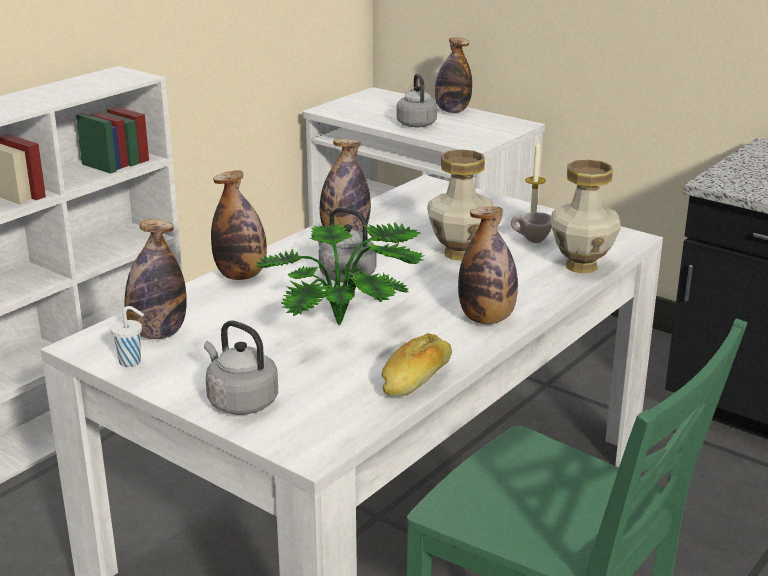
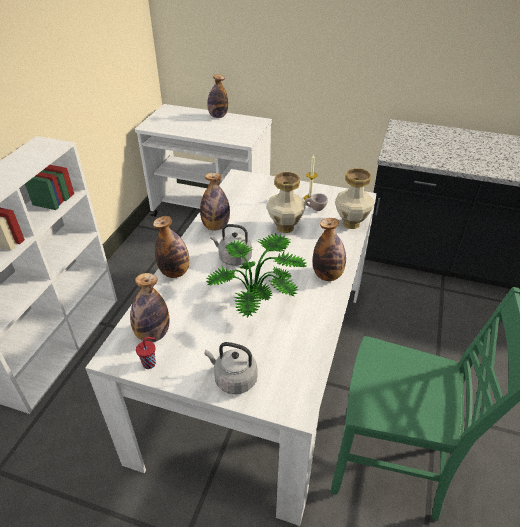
camera: 20 degrees left, 15 degrees up
(131, 362) = (150, 363): white cup -> red cup
(416, 123) = (204, 129): grey kettle -> none
(416, 379) = (319, 333): bread -> none

